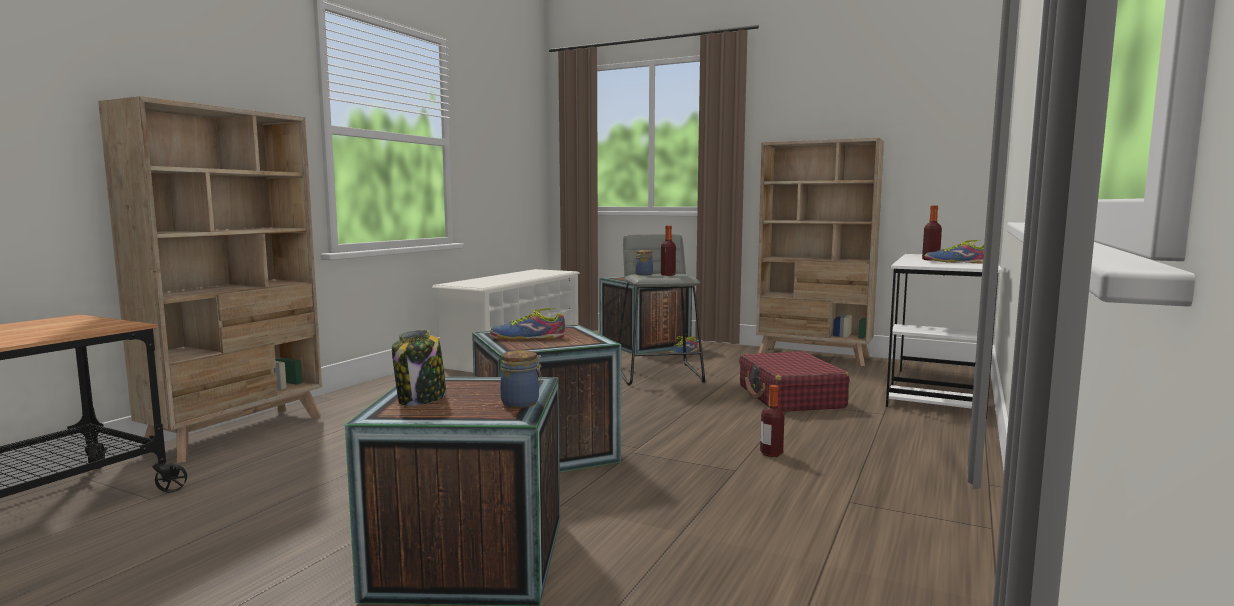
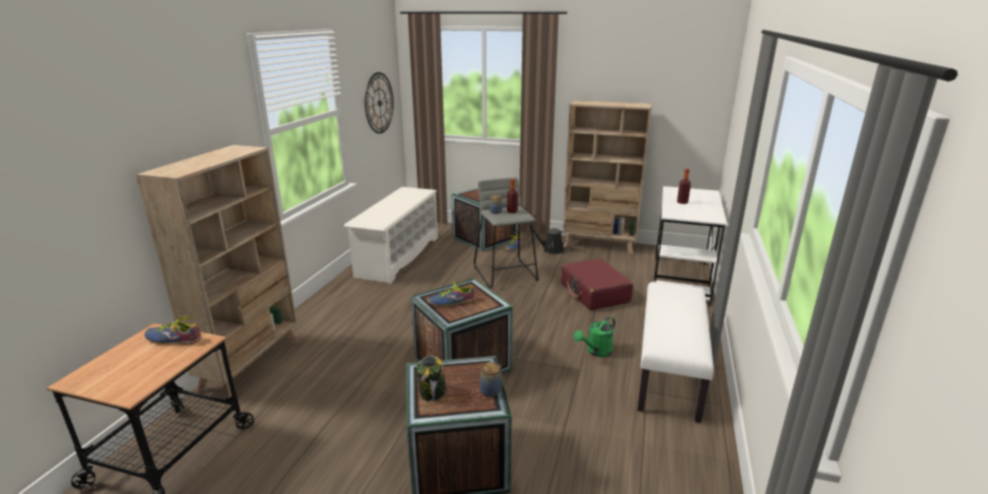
camera: 10 degrees left, 15 degrees up
(512, 155) = (379, 103): none -> wall clock
(737, 357) = (551, 250): none -> black watering can
(771, 453) = (596, 352): bottle -> green watering can
(898, 483) = (670, 371): none -> white bench
(957, 262) = (699, 208): shoe -> shoe (173, 339)

